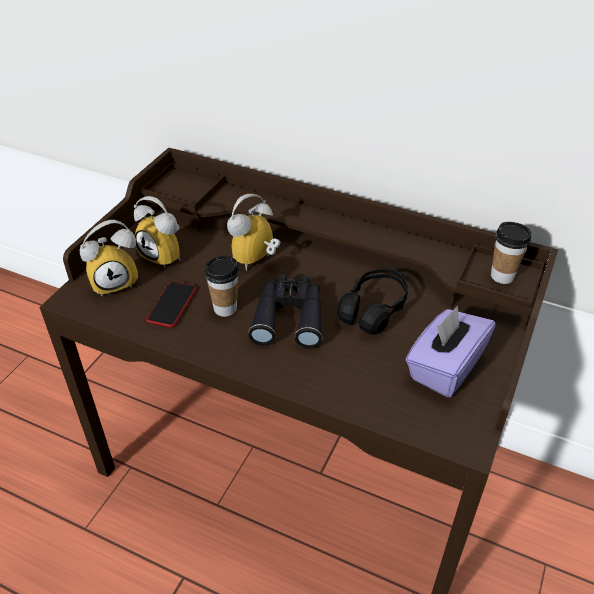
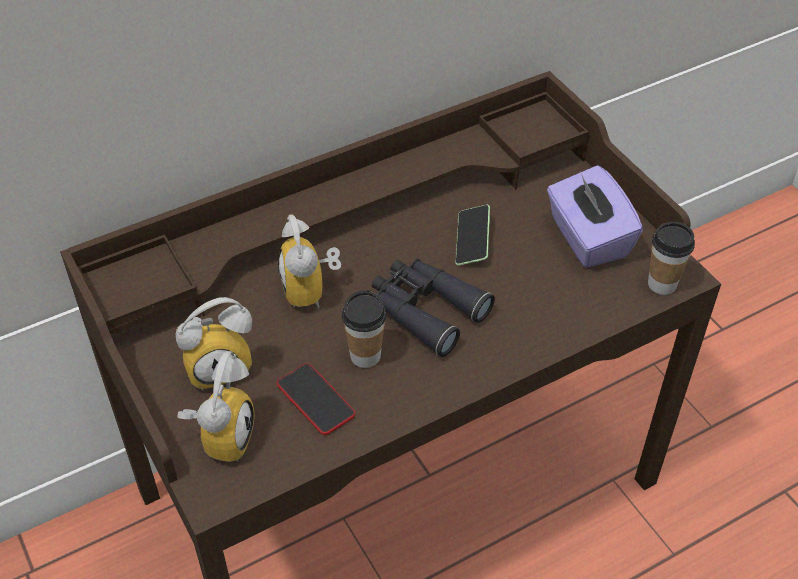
camera: 55 degrees left, 5 degrees up
(374, 309) = (472, 242): black headphones -> phone
(502, 276) = (533, 127): cup -> cup (662, 284)

